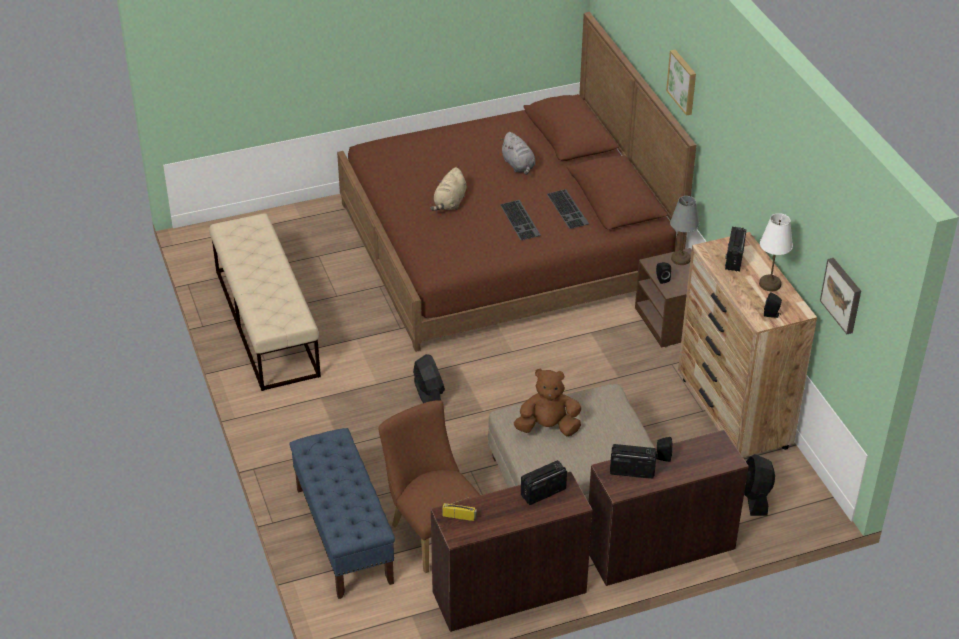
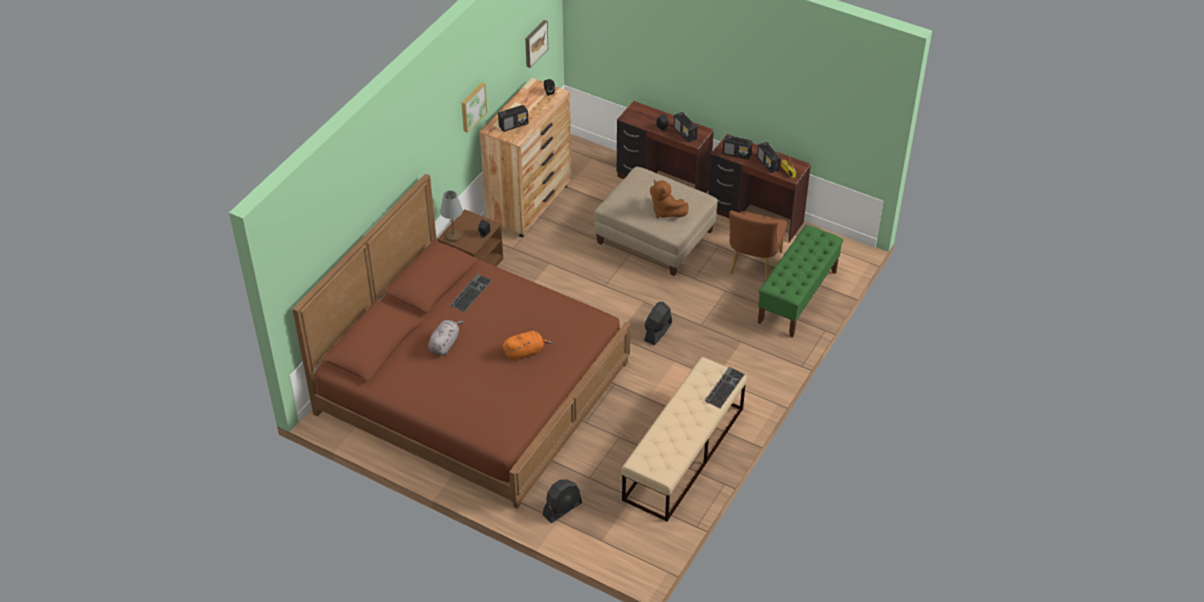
camera: 130 degrees left, 5 degrees up
(343, 535) = (797, 297): blue bench -> green bench
(450, 203) = (525, 352): beige plush toy -> orange plush toy
(493, 508) = (768, 164): none -> radio
(521, 220) = (507, 307): keyboard -> keyboard (724, 387)
(683, 81) = (395, 170): picture -> picture (472, 106)
(755, 497) = (587, 168): black fan -> black fan (562, 509)
(770, 284) = (522, 103): white table lamp -> none

